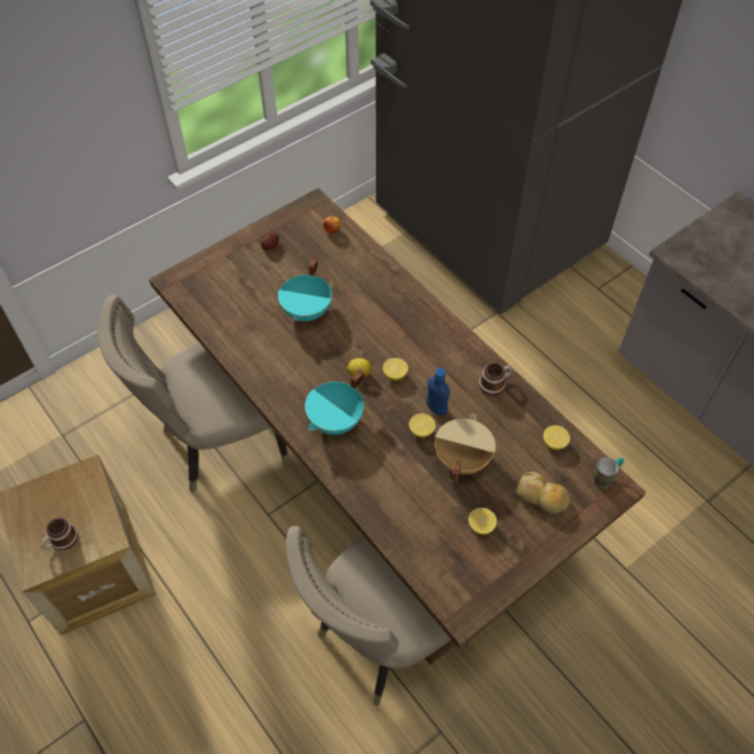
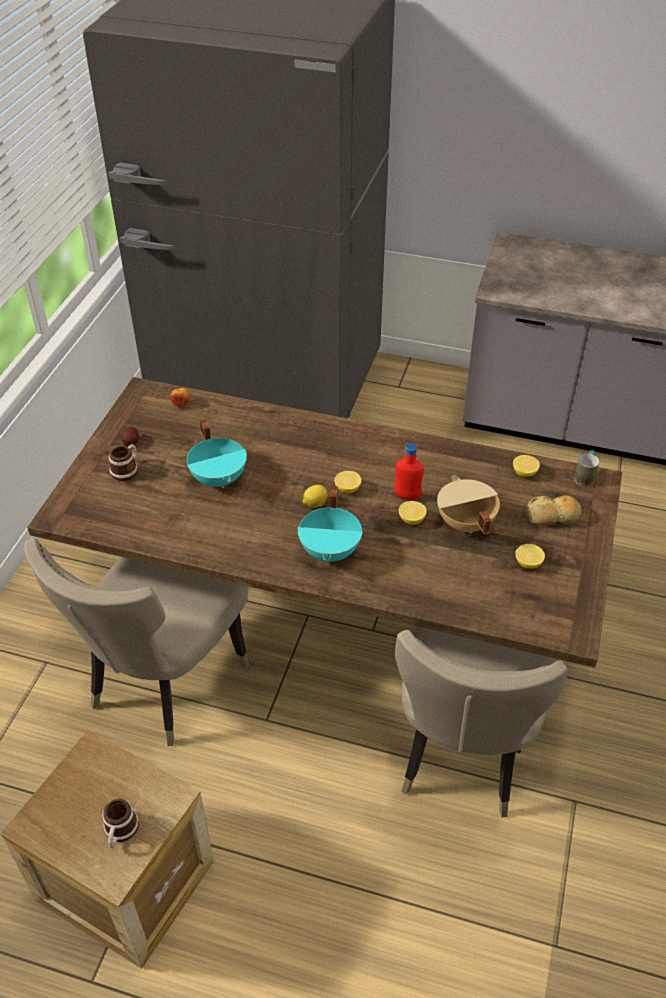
camera: 35 degrees left, 10 degrees down
(436, 408) = (407, 496): blue bottle -> red bottle
(495, 383) = (437, 454): mug -> mug (127, 469)

